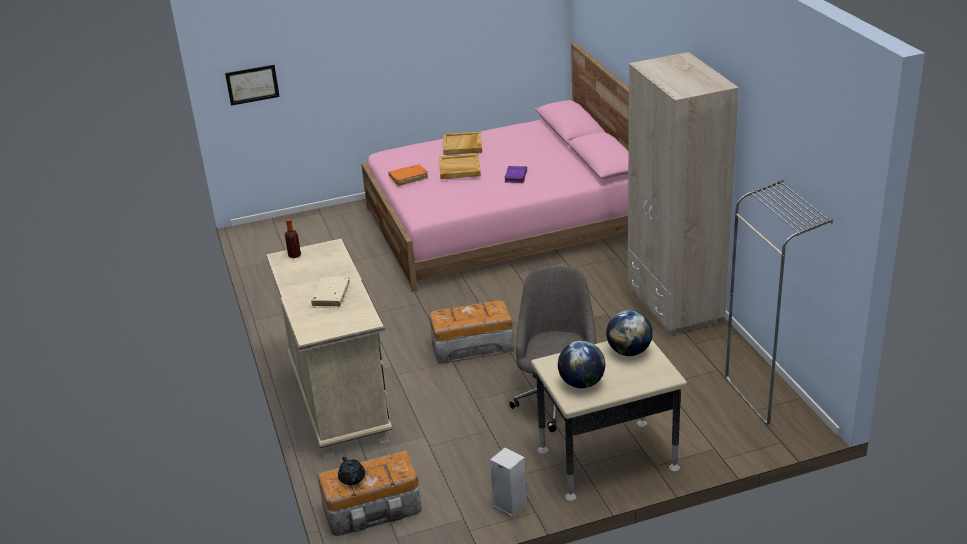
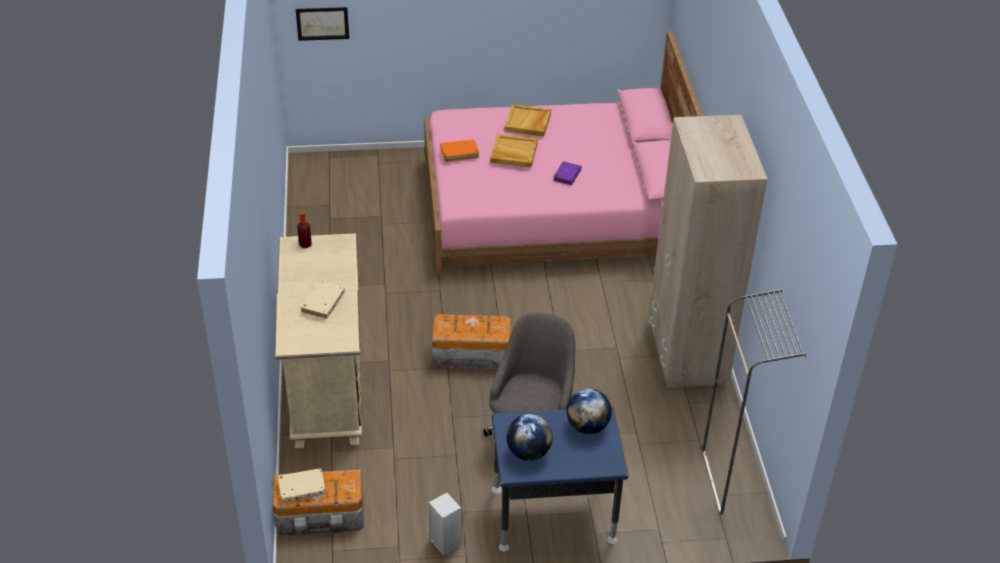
camera: 10 degrees right, 10 degrees up
(352, 479) = (302, 489): black teapot -> beige book
(607, 459) = (553, 515): beige desk -> blue desk

